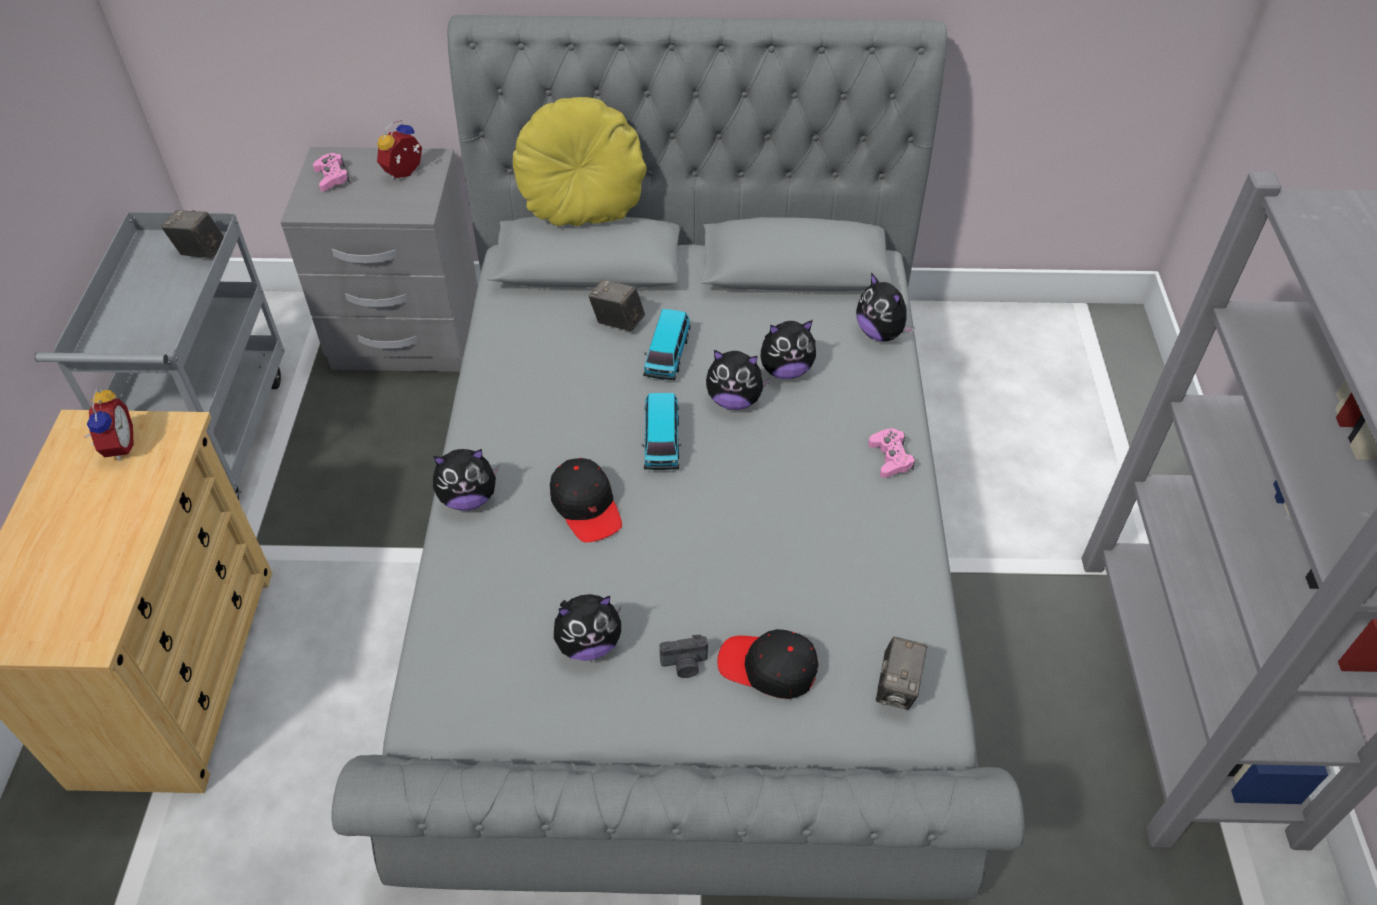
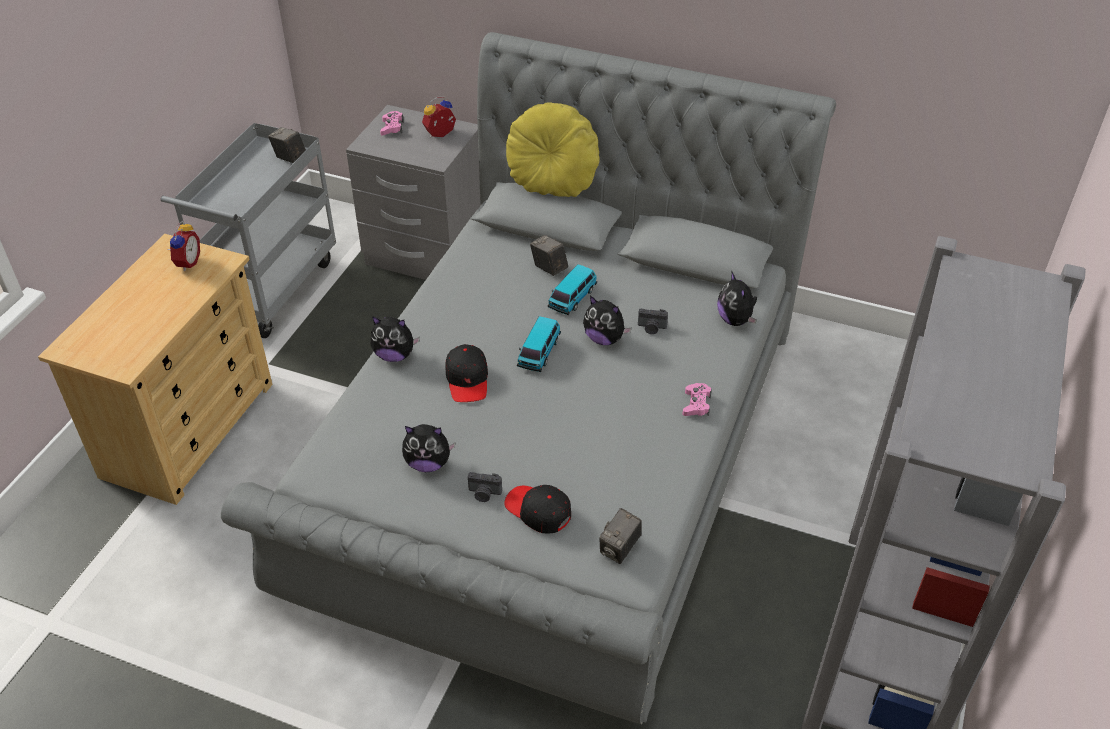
camera: 20 degrees right, 5 degrees down
(785, 370) = (651, 328): plush toy -> camera

